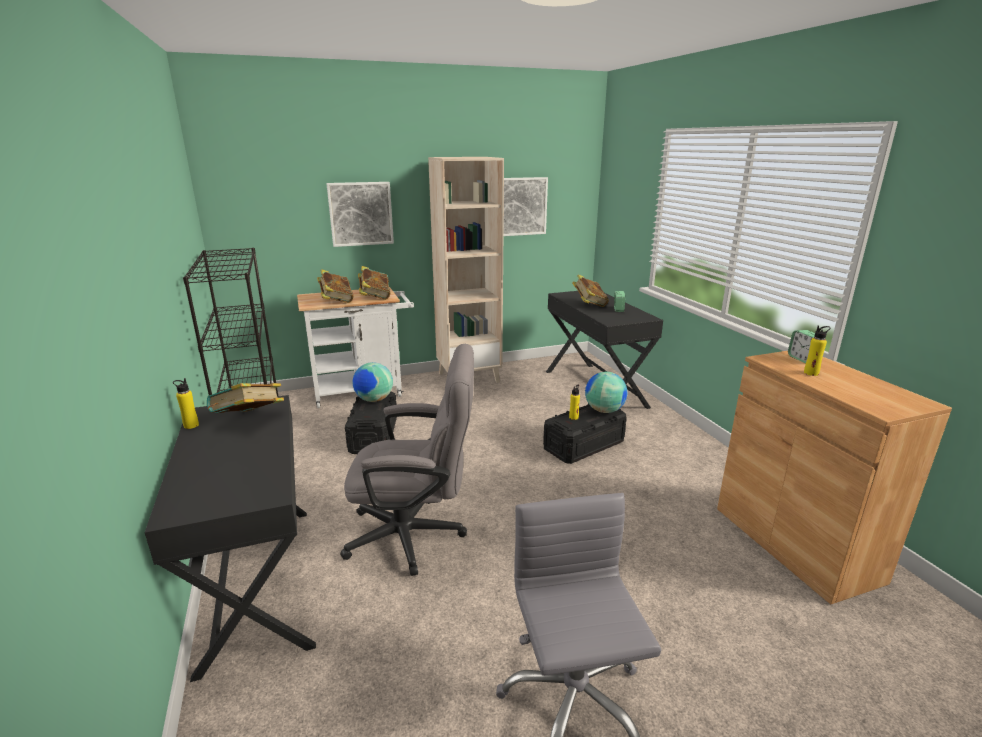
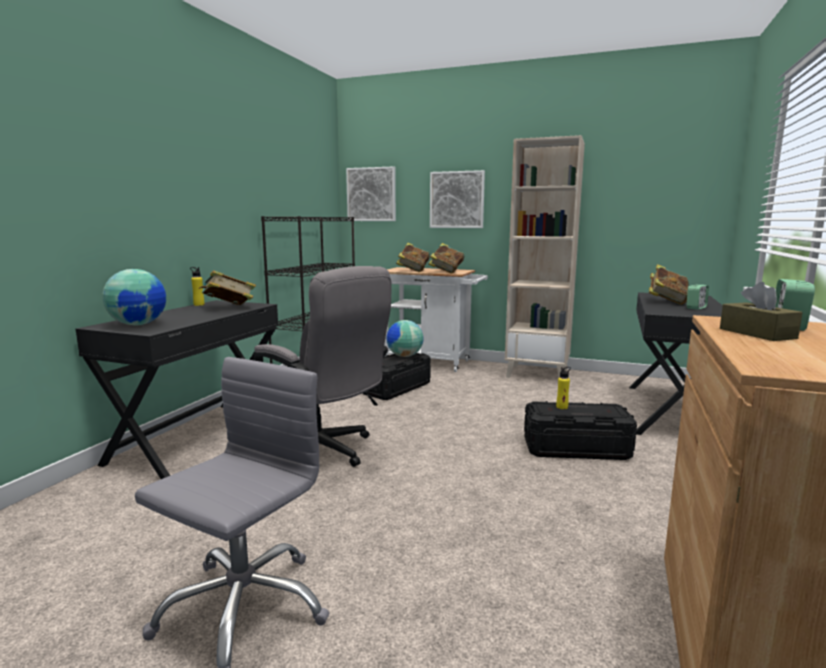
camera: 40 degrees right, 10 degrees down
(520, 206) = (625, 197): picture -> picture (371, 194)
(604, 410) = (607, 411): globe -> globe (138, 324)
(811, 373) = (757, 333): yellow bottle -> brown tissue box

